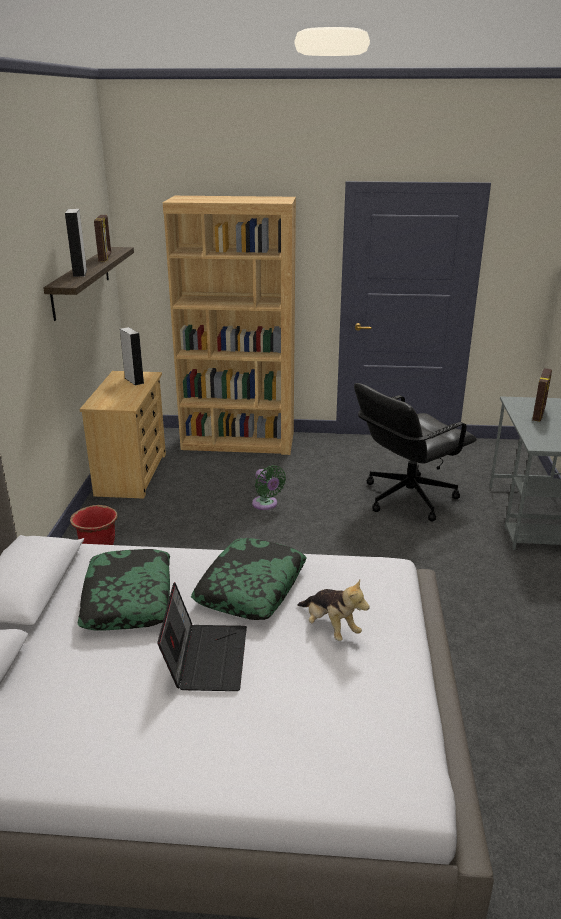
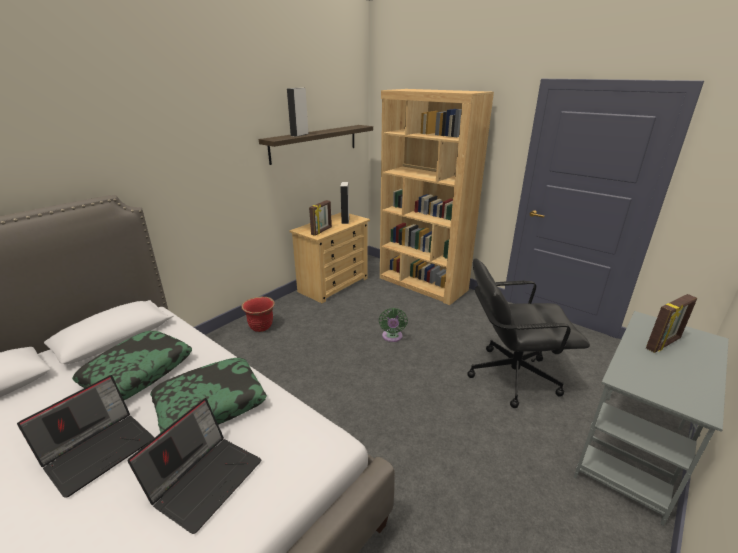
camera: 35 degrees right, 0 degrees up
(105, 258) = (338, 129): picture frame -> picture frame (322, 231)
(330, 627) = (205, 478): plush toy -> laptop

